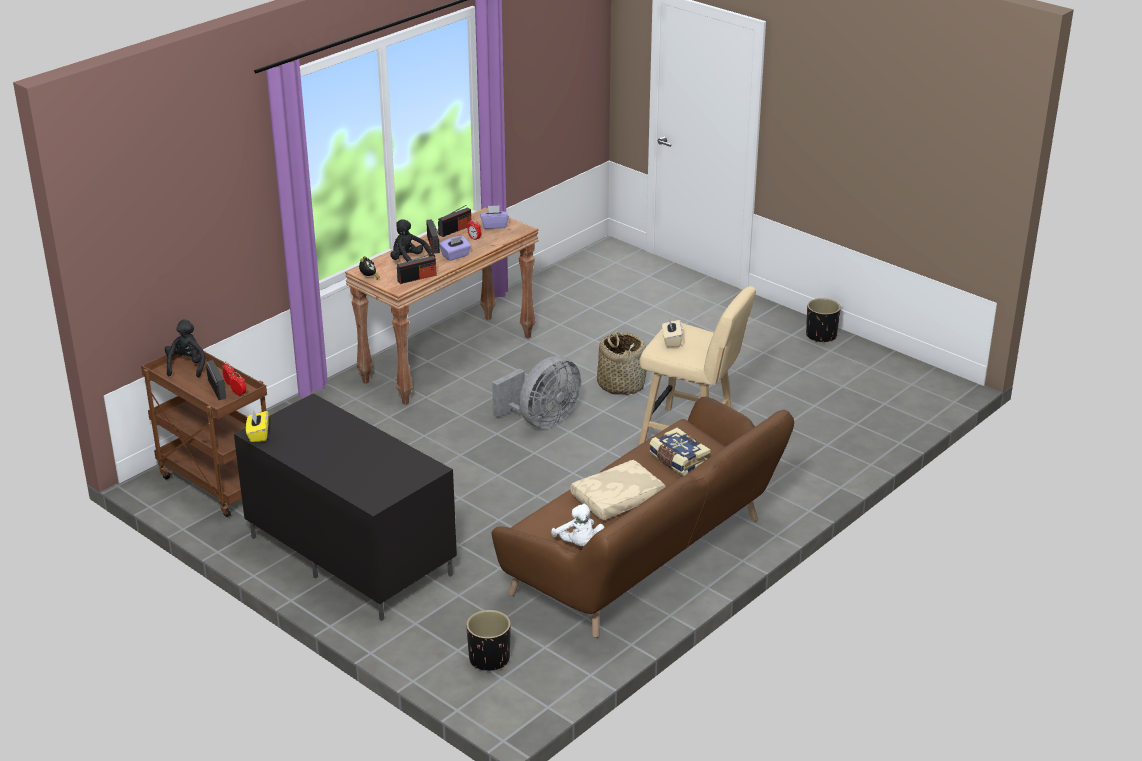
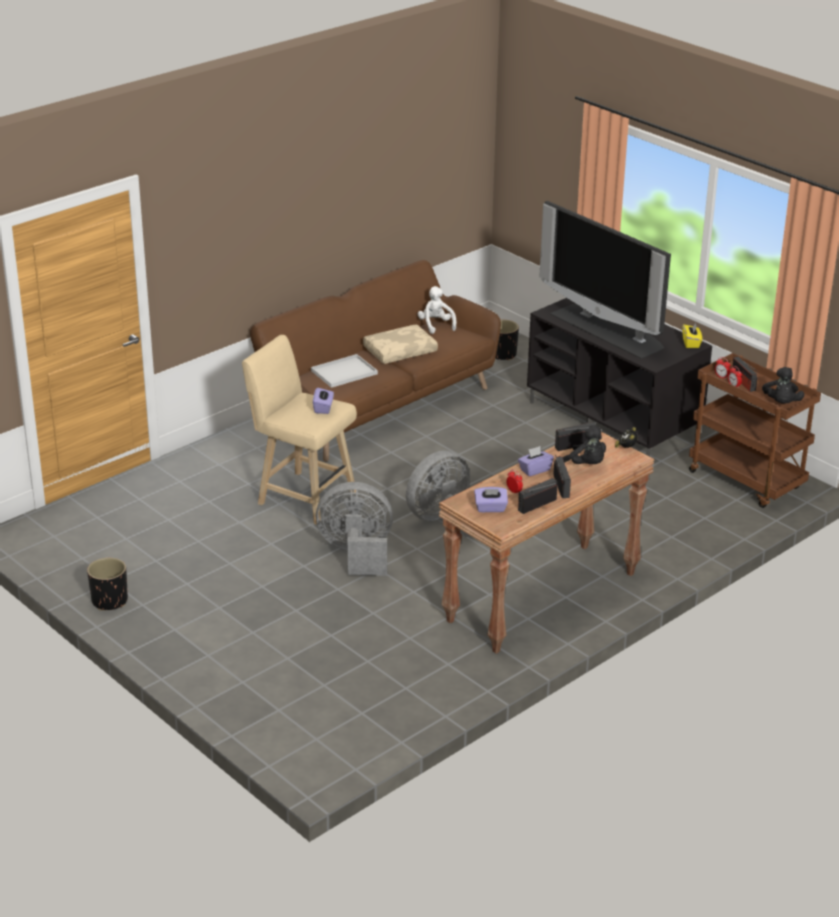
camera: 175 degrees left, 0 degrees up
(356, 447) = (608, 330): none -> television
(621, 385) = (357, 554): basket -> grey fan
(671, 341) = (323, 408): beige tissue box -> purple tissue box
(678, 460) = (343, 373): book -> white tray

